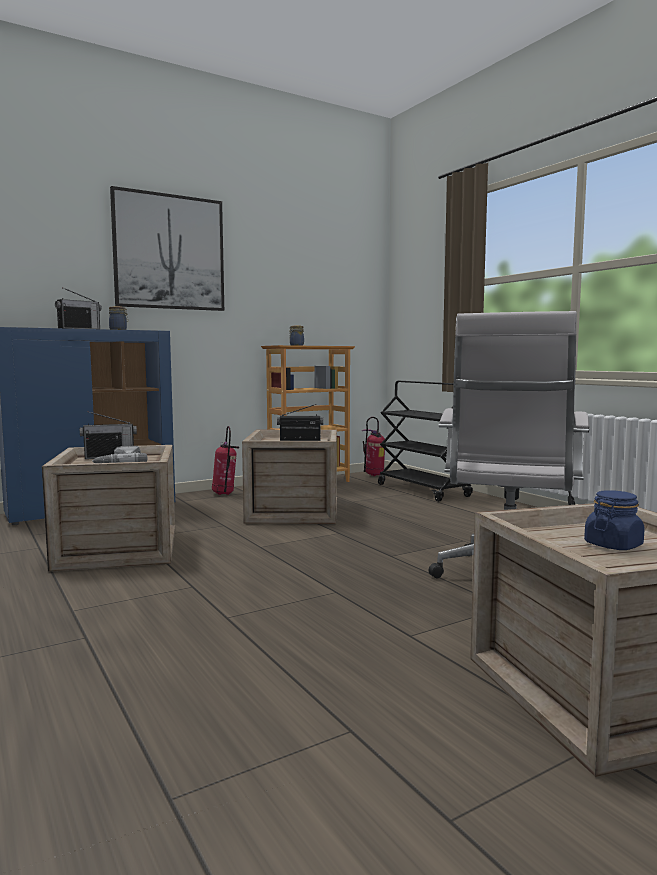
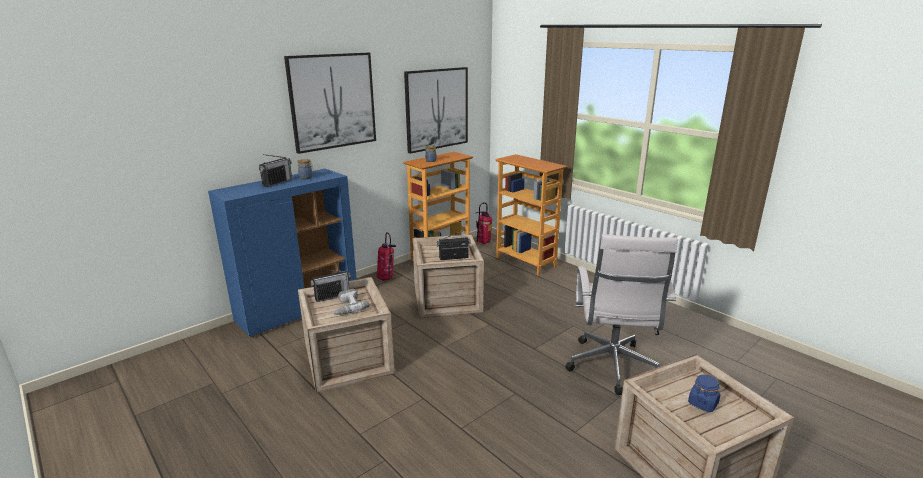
camera: 10 degrees left, 15 degrees up
(311, 288) = (436, 109): none -> picture
(423, 490) = (526, 262): black cart -> bookcase

